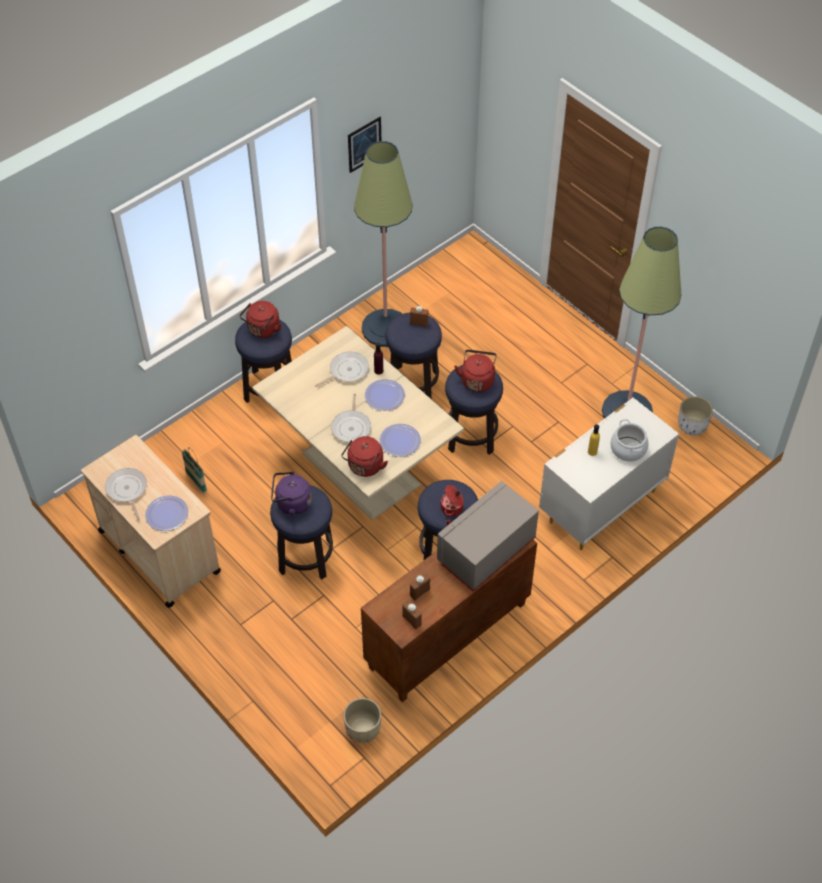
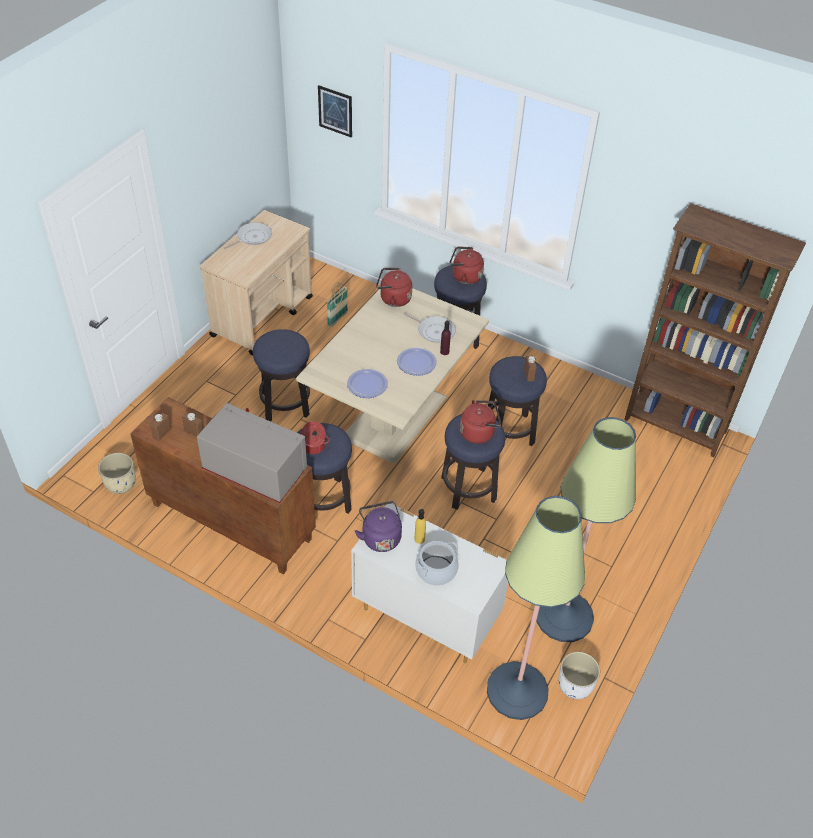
camera: 70 degrees right, 5 degrees down
(167, 514) = (236, 264): plate -> none
(291, 504) = (281, 339): purple kettle -> purple kettle (380, 537)
(351, 427) = (370, 349): frying pan -> none
(364, 144) = (638, 213): picture -> picture (335, 111)
(364, 467) = (327, 367): red kettle -> red kettle (393, 299)
(385, 328) = (566, 395): floor lamp -> floor lamp (517, 691)
(453, 266) = (675, 427): none -> brown bookcase

